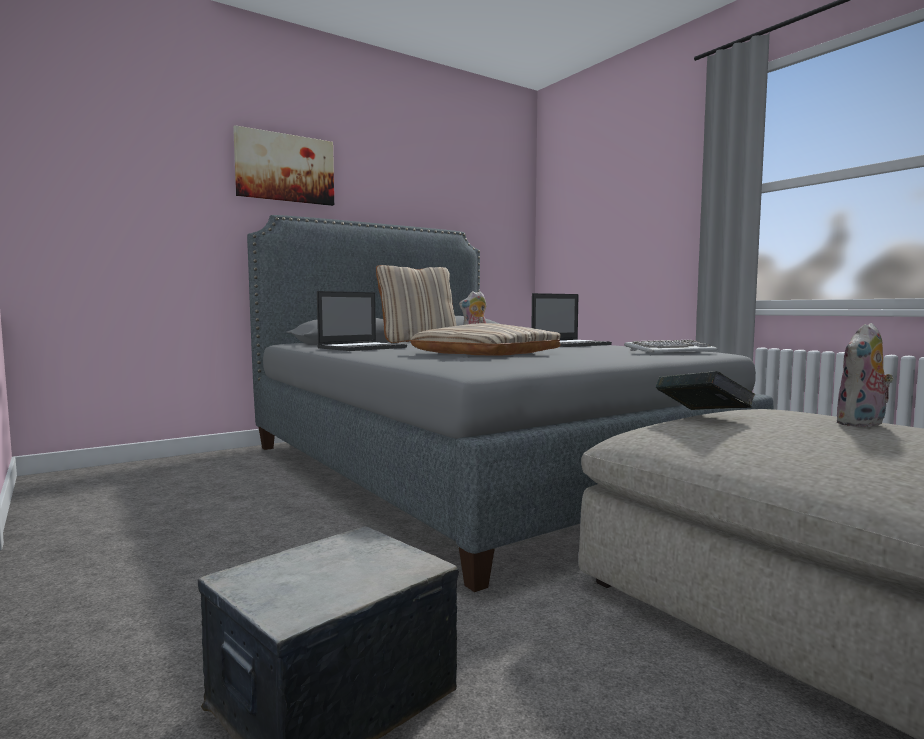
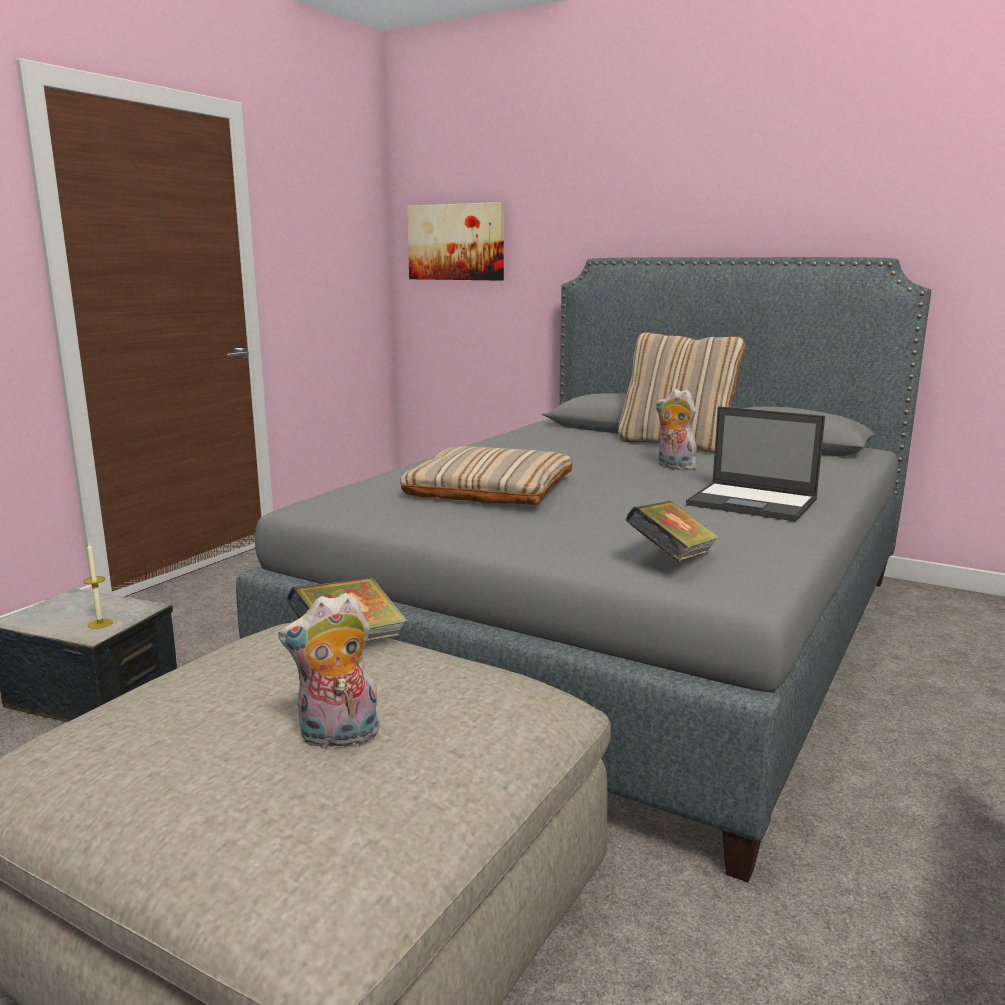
camera: 65 degrees right, 10 degrees up
(285, 168) = (622, 193): picture -> picture (456, 242)
(363, 348) = (518, 446): laptop -> none
(385, 560) = (100, 623): none -> candle
(670, 351) = (672, 559): keyboard -> book
(862, 424) = (338, 738): plush toy -> plush toy turned 45 degrees counterclockwise

